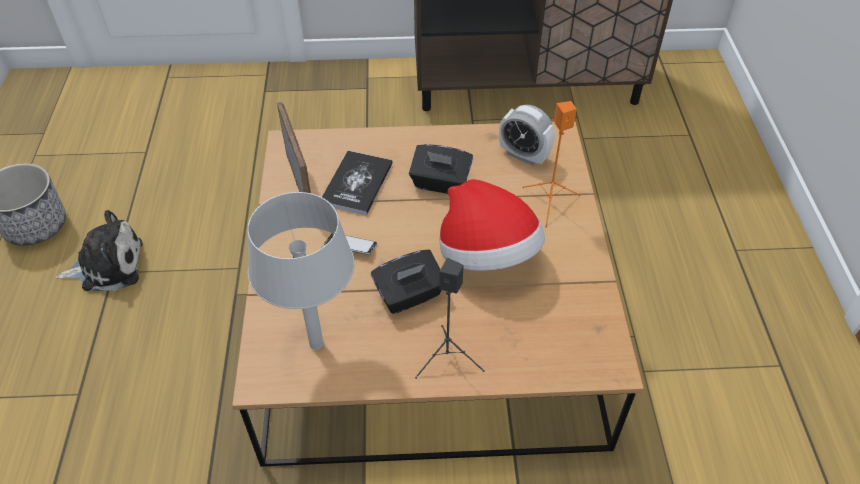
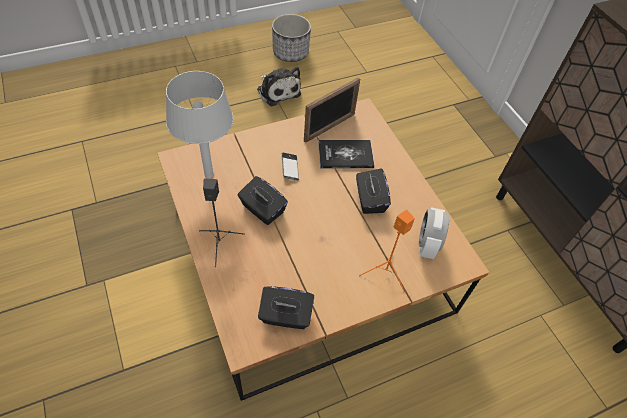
camera: 65 degrees right, 5 degrees up
(487, 255) = (315, 244): hat -> none
(581, 312) = (285, 316): none -> black tissue box

